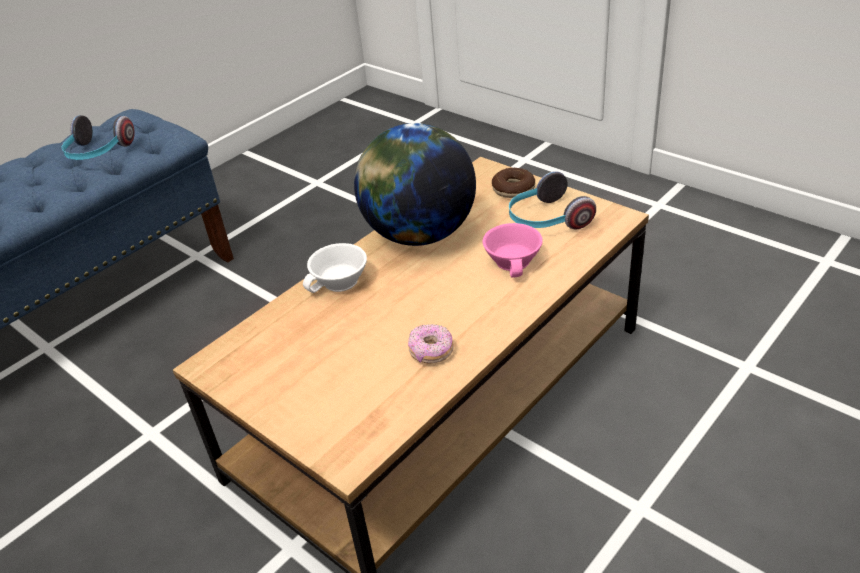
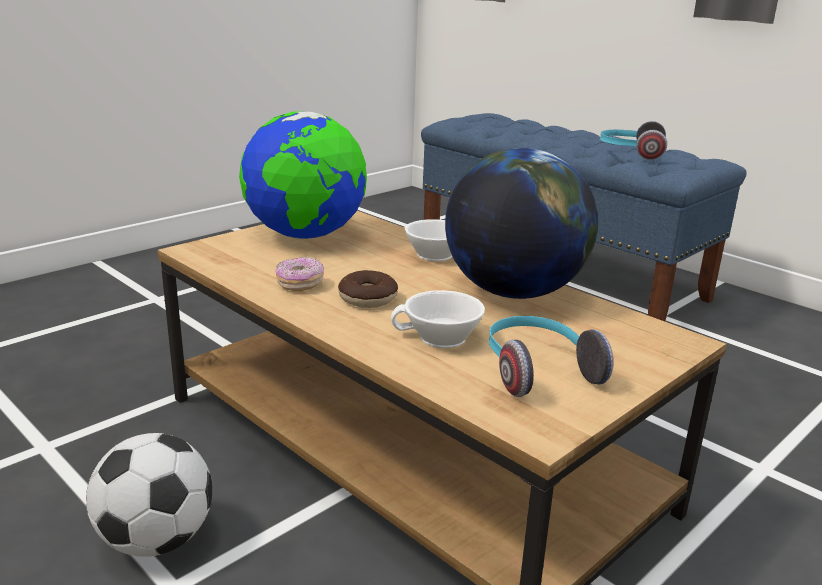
camera: 90 degrees right, 15 degrees down
(293, 376) = (305, 236): none -> globe
(513, 189) = (625, 356): donut -> donut (368, 298)
(515, 261) = (440, 338): pink cup -> white cup
(595, 538) = (157, 540): none -> football

